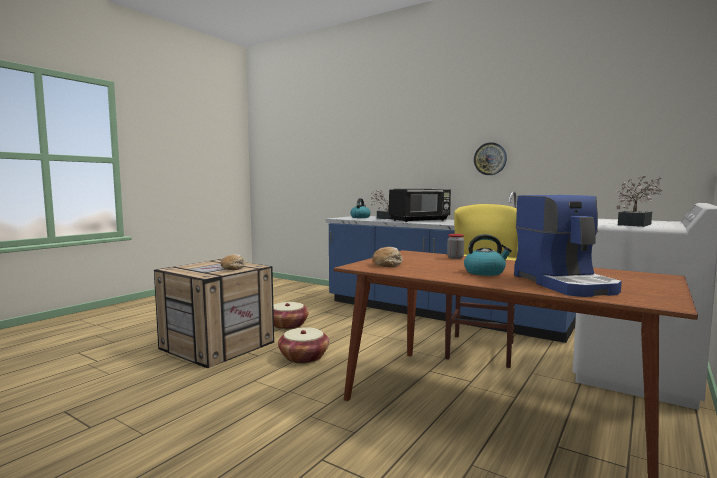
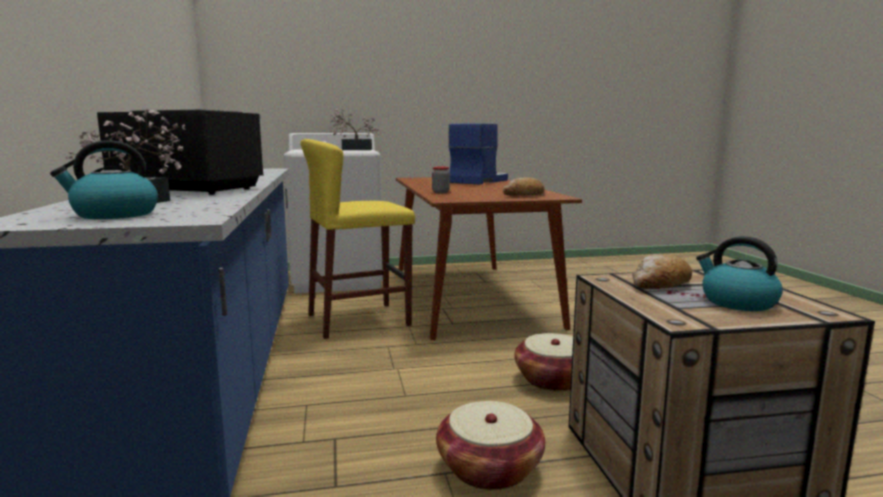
camera: 135 degrees left, 5 degrees up
(485, 272) = (485, 186): kettle -> kettle (737, 302)
(490, 159) = (121, 53): wall clock -> none

